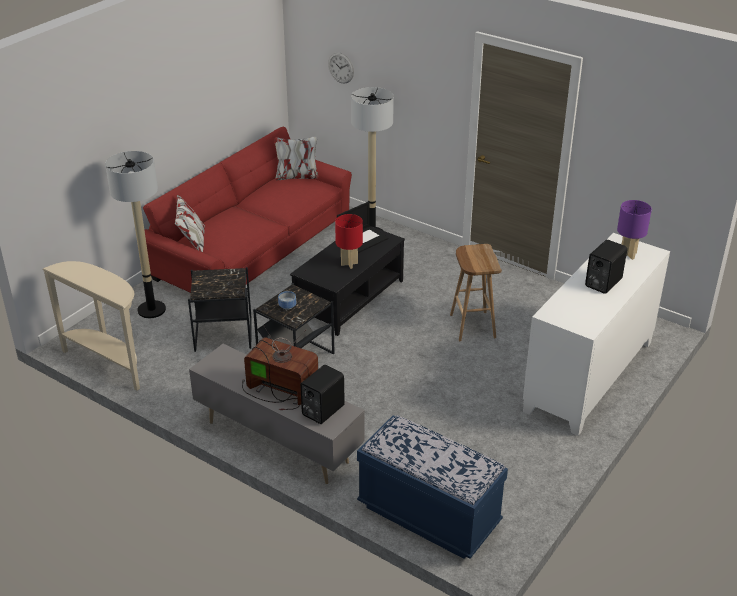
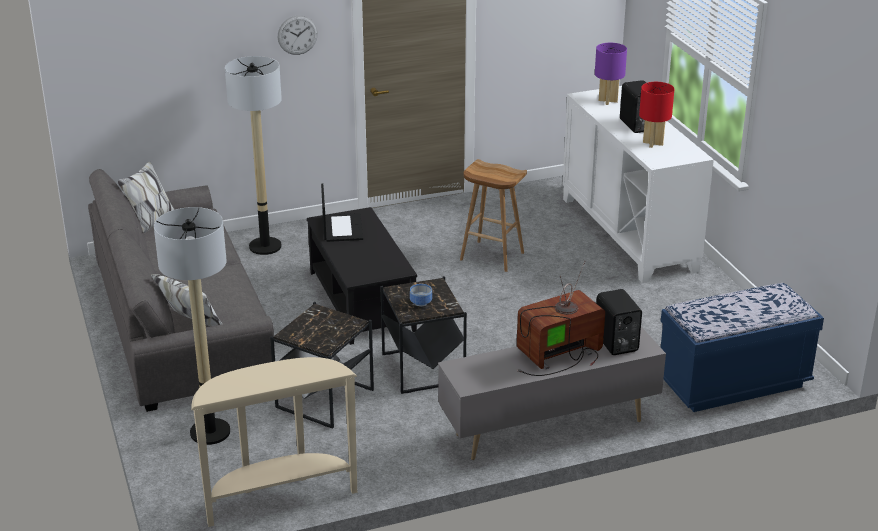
camera: 55 degrees left, 5 degrees down
(253, 247) = (181, 322): red sofa -> grey sofa
(341, 68) = (161, 58): wall clock -> wall clock (297, 35)
(349, 264) = (376, 250): red table lamp -> red table lamp (653, 143)

